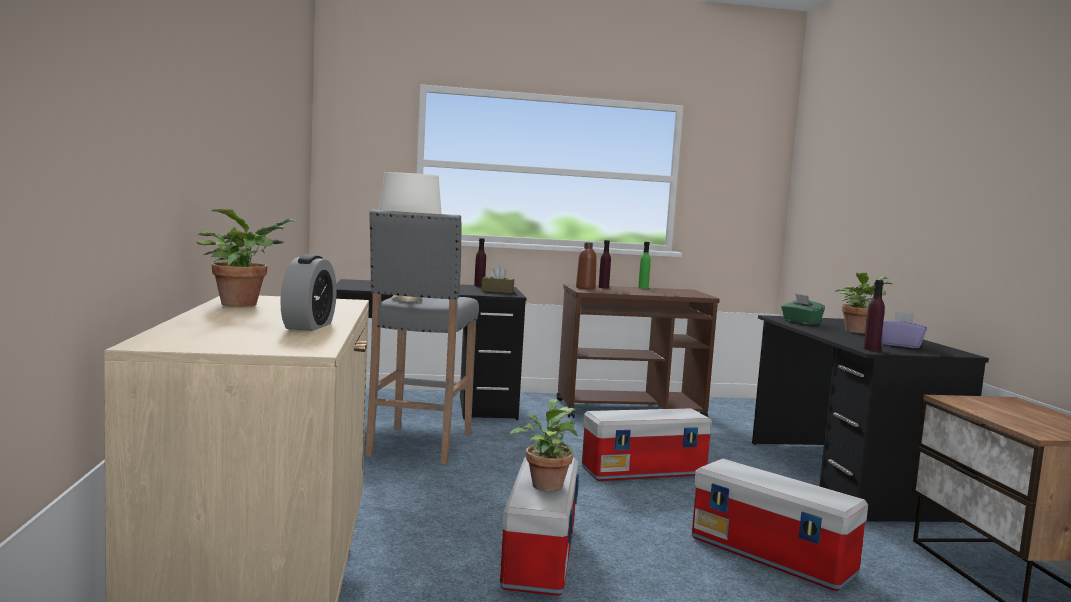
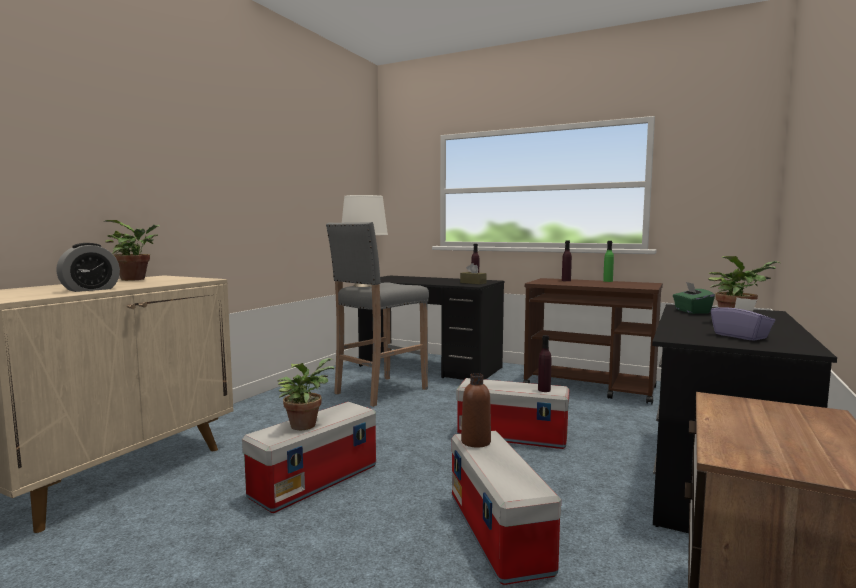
camera: 35 degrees right, 0 degrees up
(585, 288) = (546, 281): brown bottle -> brown bottle (476, 442)
(871, 349) = (676, 337): purple bottle -> purple bottle (544, 390)

